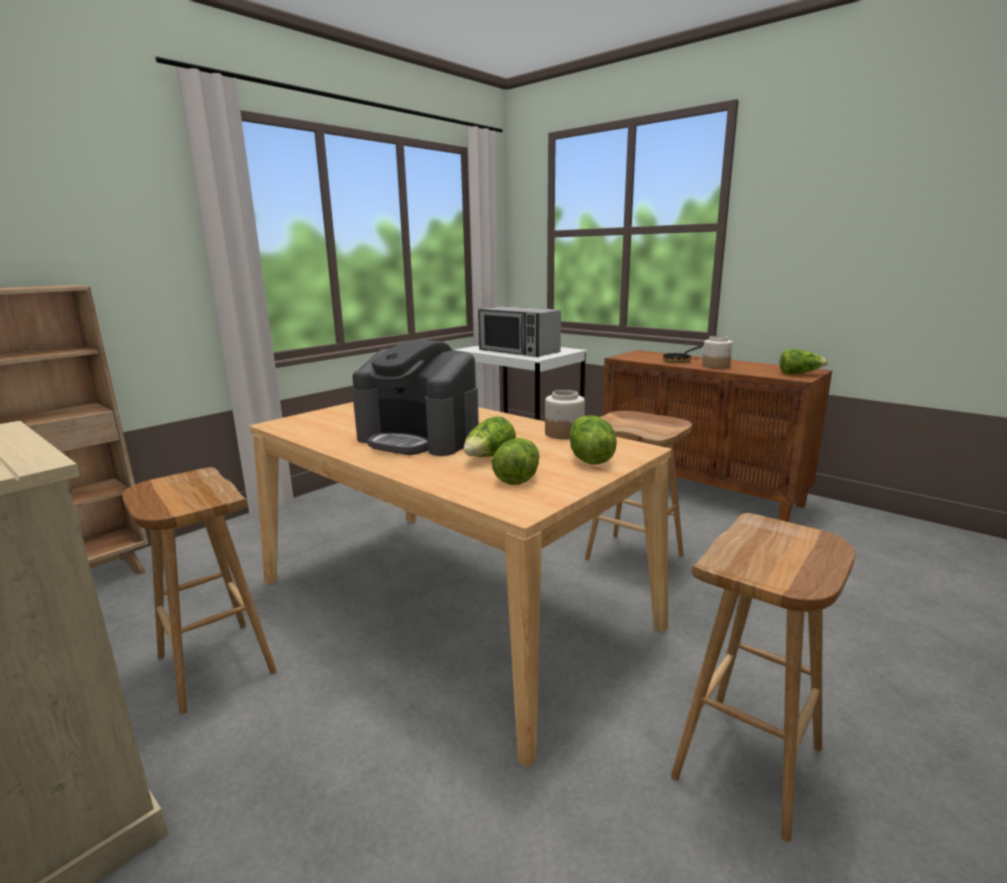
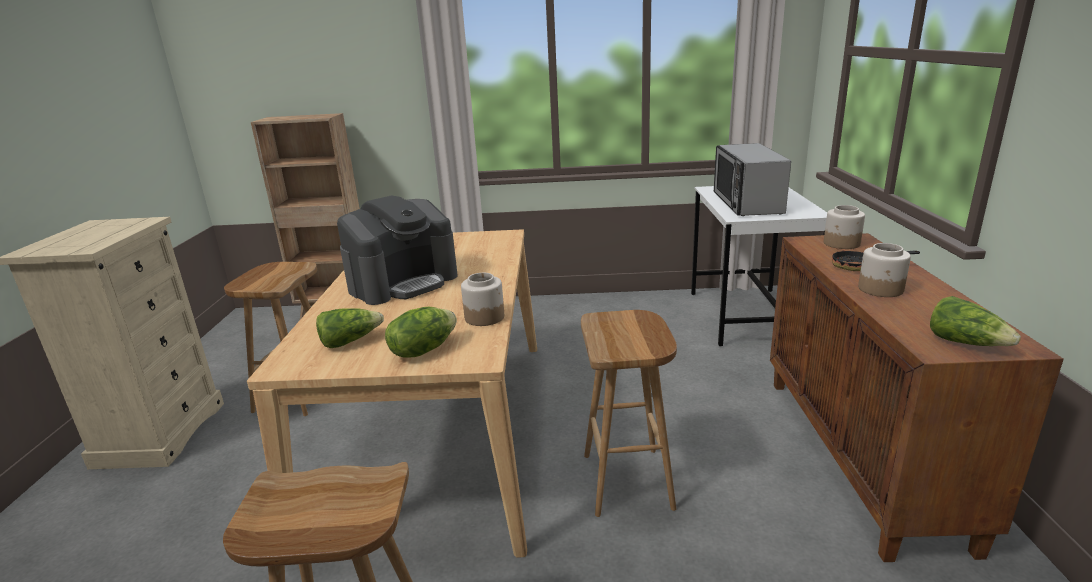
camera: 50 degrees right, 5 degrees up
(420, 438) = (403, 282): coffee machine -> coffee machine turned 120 degrees counterclockwise
(489, 457) = (385, 317): lettuce -> none
(641, 355) = (841, 244): none -> jar

